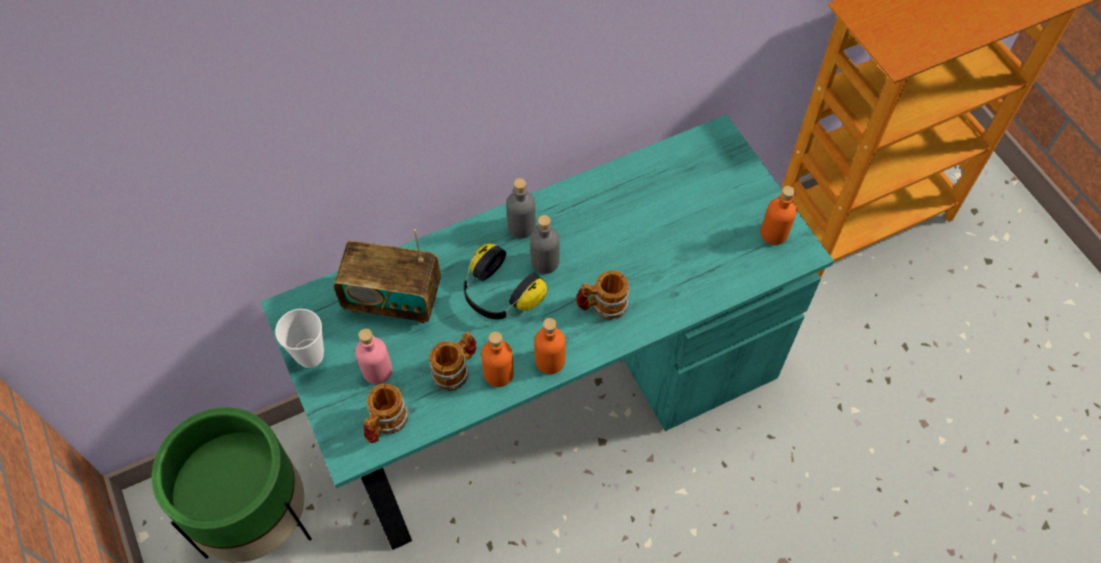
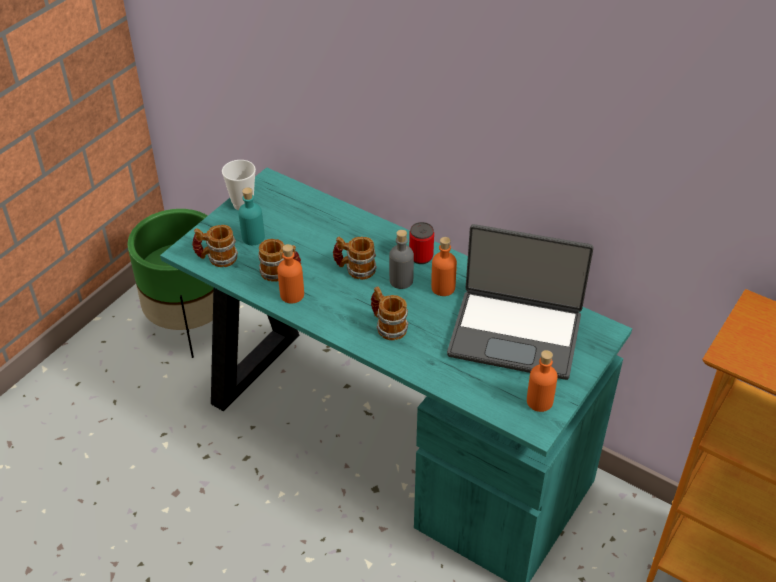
camera: 60 degrees right, 15 degrees down
(377, 371) = (253, 238): pink bottle -> turquoise bottle
(393, 299) = (312, 221): radio -> none
(499, 295) = (355, 269): headphones -> mug
(521, 226) = (421, 257): grey bottle -> can
(550, 361) = (321, 316): orange bottle -> orange bottle (443, 288)
(679, 205) = (515, 333): none -> laptop

